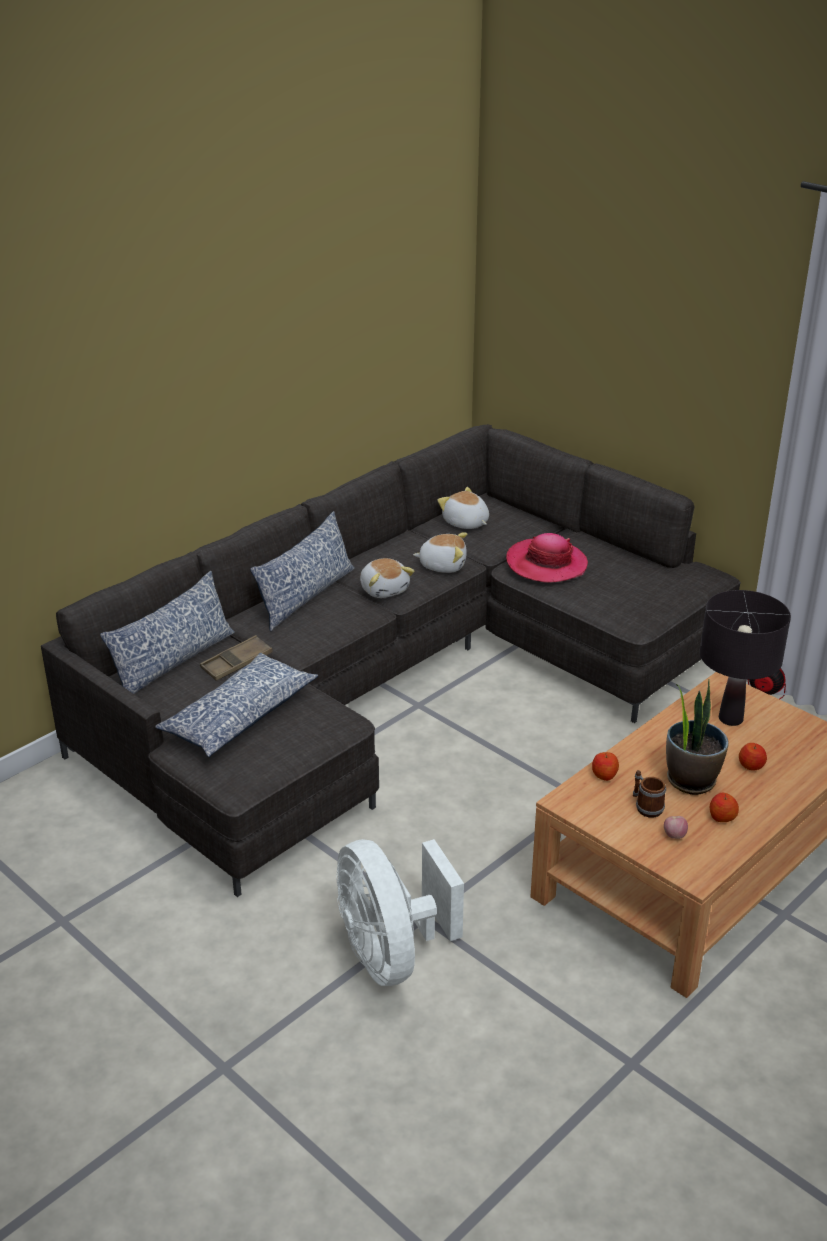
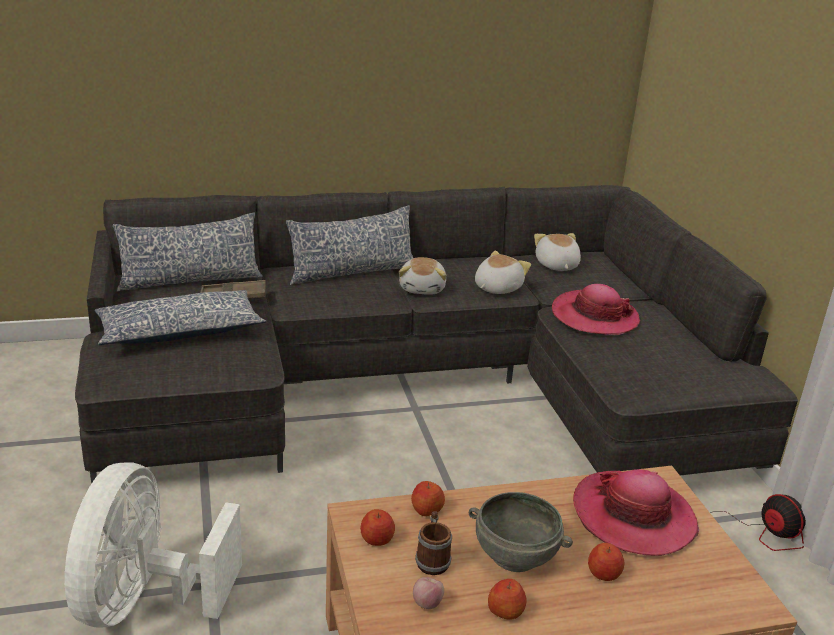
camera: 30 degrees right, 5 degrees down
(442, 565) = (496, 288): plush toy -> plush toy turned 90 degrees counterclockwise
(598, 810) = (377, 539): none -> apple
(690, 780) = (514, 556): potted plant -> grey bowl
(731, 719) = (633, 517): black table lamp -> hat

